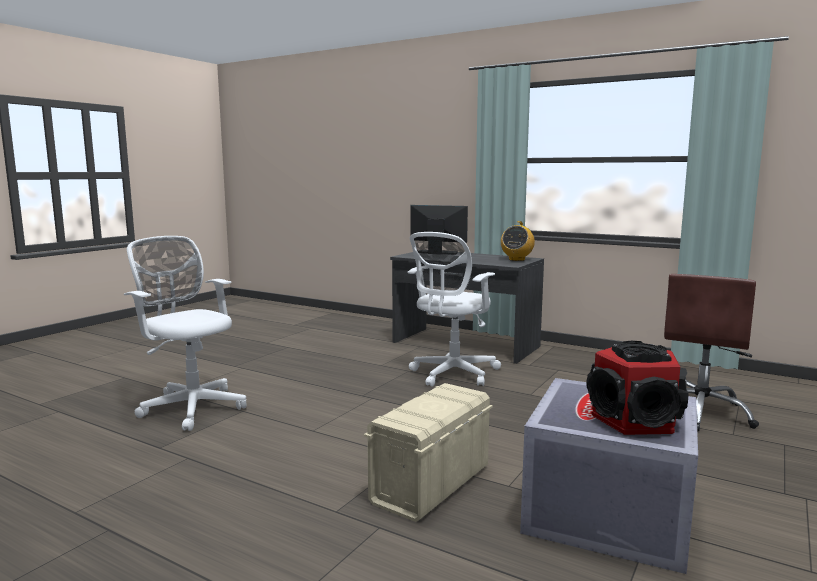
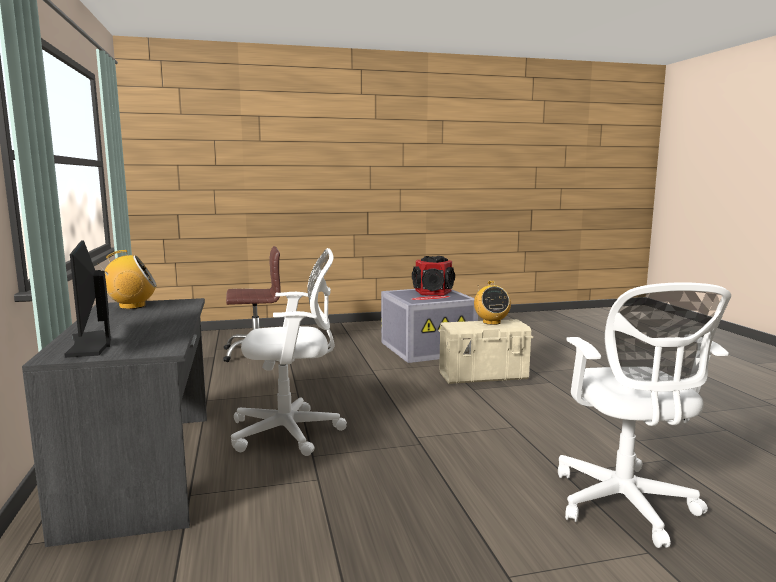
camera: 135 degrees left, 0 degrees up
(432, 412) = (491, 322): none -> radio

